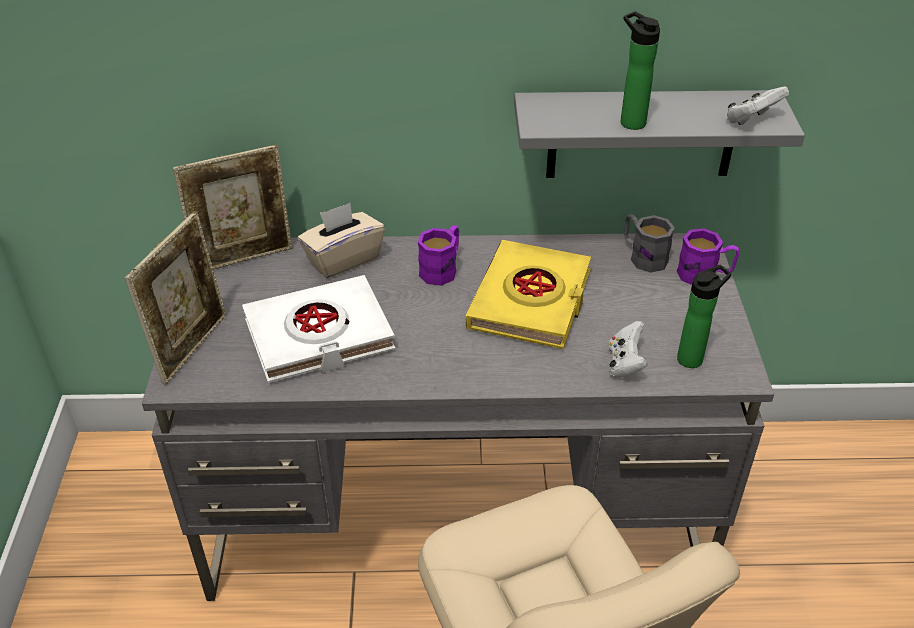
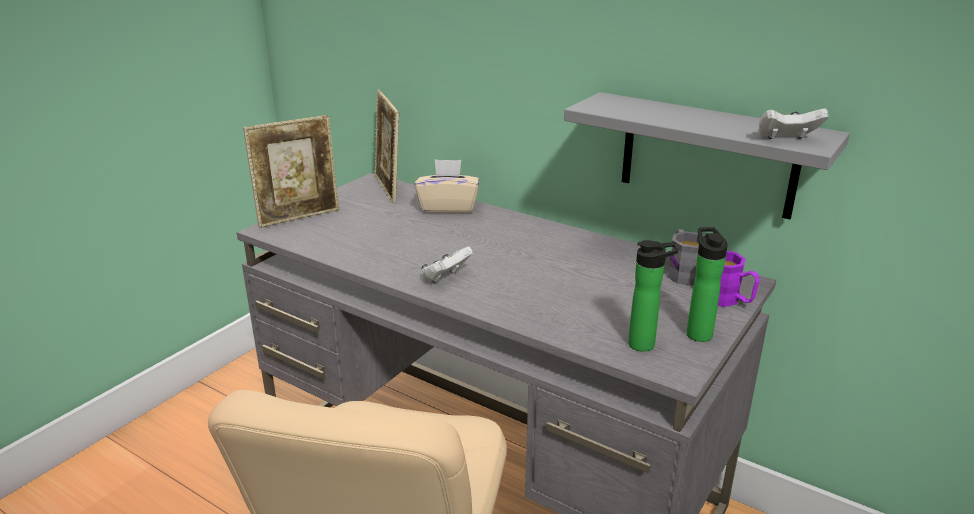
camera: 35 degrees right, 15 degrees down
(244, 257) = (388, 189): picture frame -> picture frame turned 60 degrees clockwise
(319, 336) = (378, 237): white book -> none
(442, 268) = (509, 231): purple mug -> none
(531, 301) = (551, 267): yellow book -> none
(625, 363) = (579, 326): white game controller -> white game controller (445, 278)
(629, 121) = (668, 118): bottle -> bottle (697, 332)

